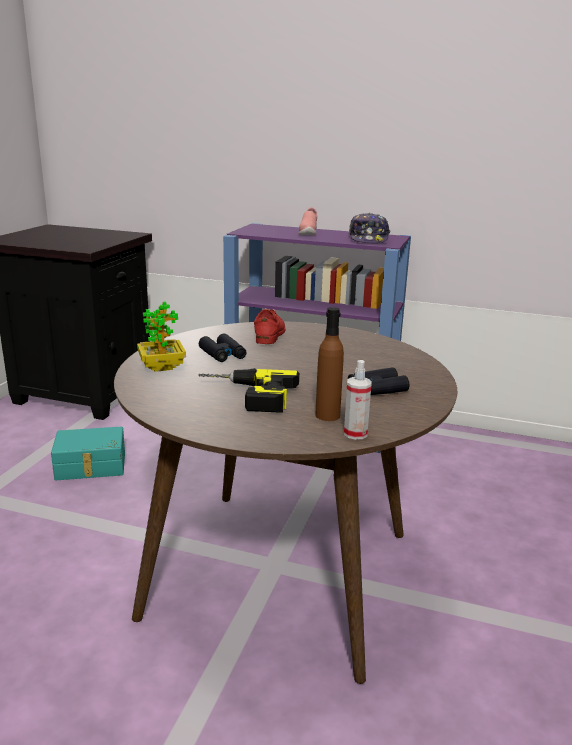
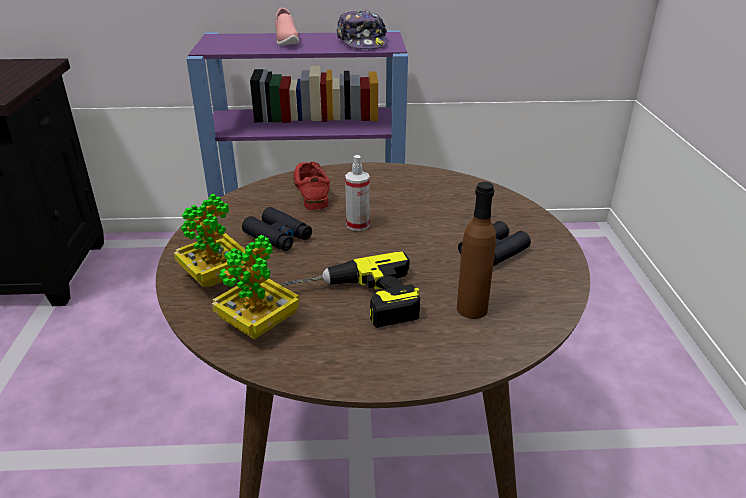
camera: 20 degrees left, 10 degrees up
(91, 466) = (80, 376): turquoise storage box -> none
(169, 395) = (258, 324): none -> potted plant
(355, 433) = (523, 331): spray bottle -> spray bottle (358, 225)

